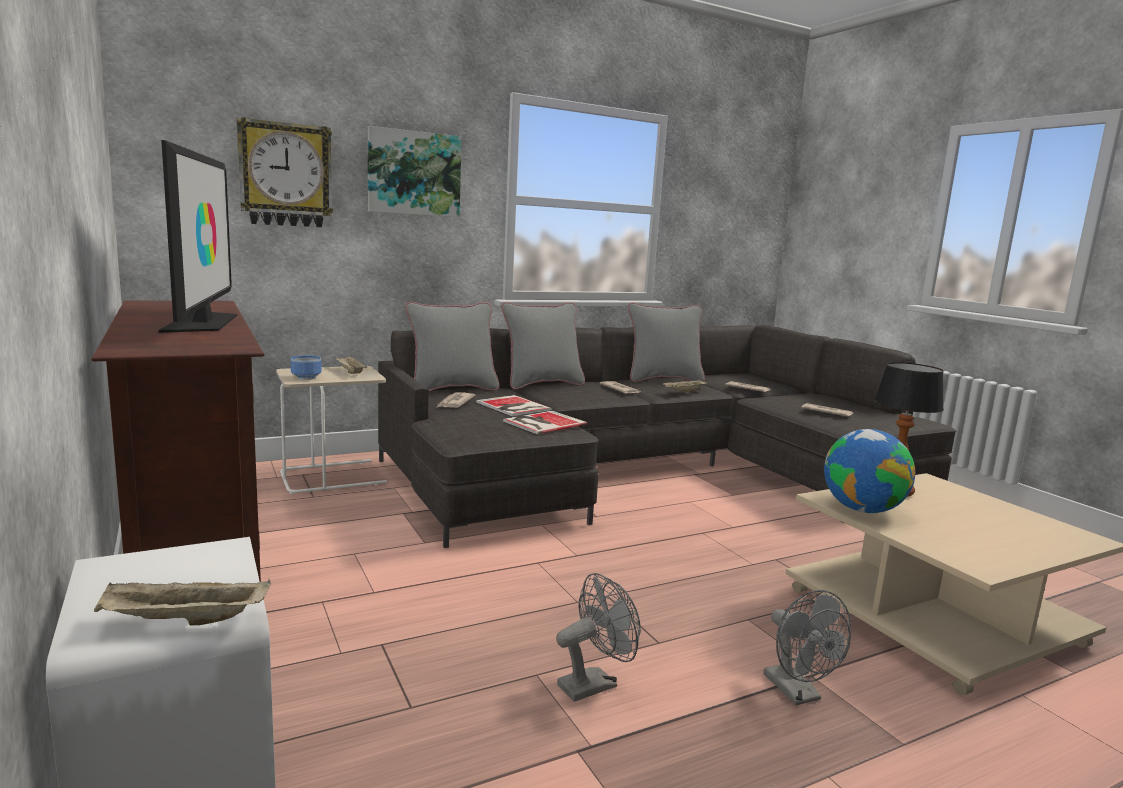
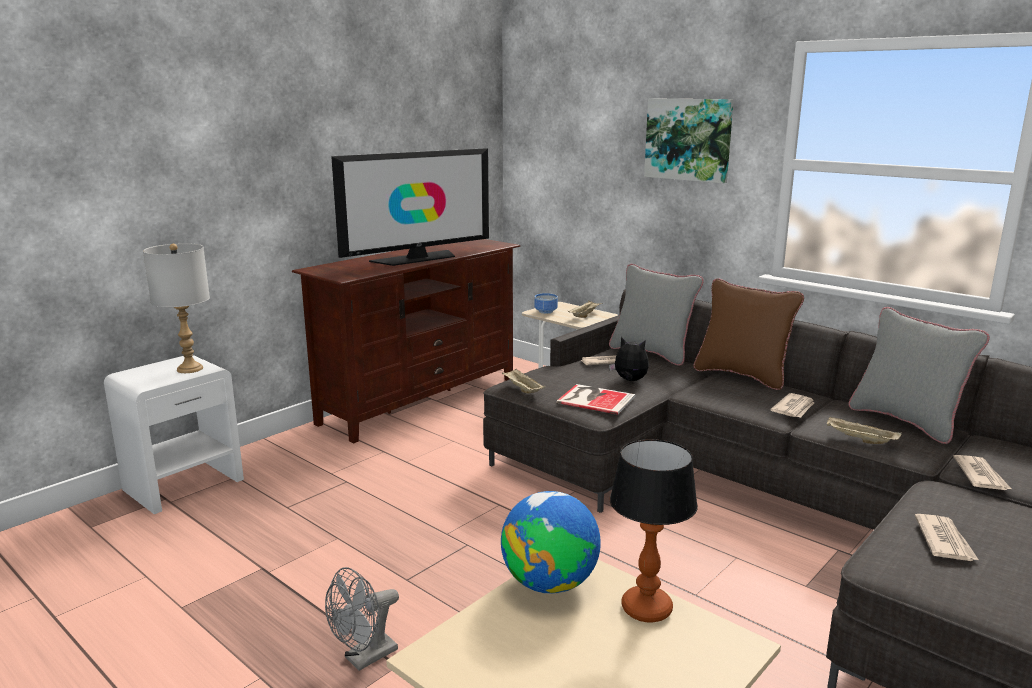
camera: 70 degrees right, 5 degrees up
(183, 621) = (137, 381): beige tray -> beige tray (522, 389)
(192, 563) = (190, 369): none -> grey table lamp
(285, 175) = (592, 145): wall clock -> none
(513, 406) = (629, 381): book -> plush toy
(542, 384) = (742, 375): grey pillow -> brown pillow
(594, 683) = (336, 561): grey fan -> none

